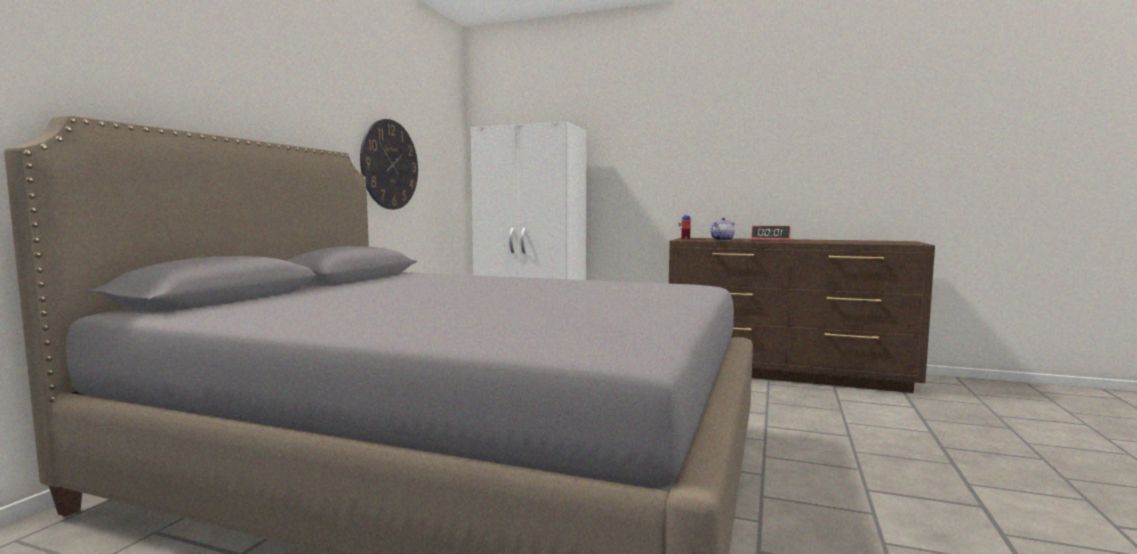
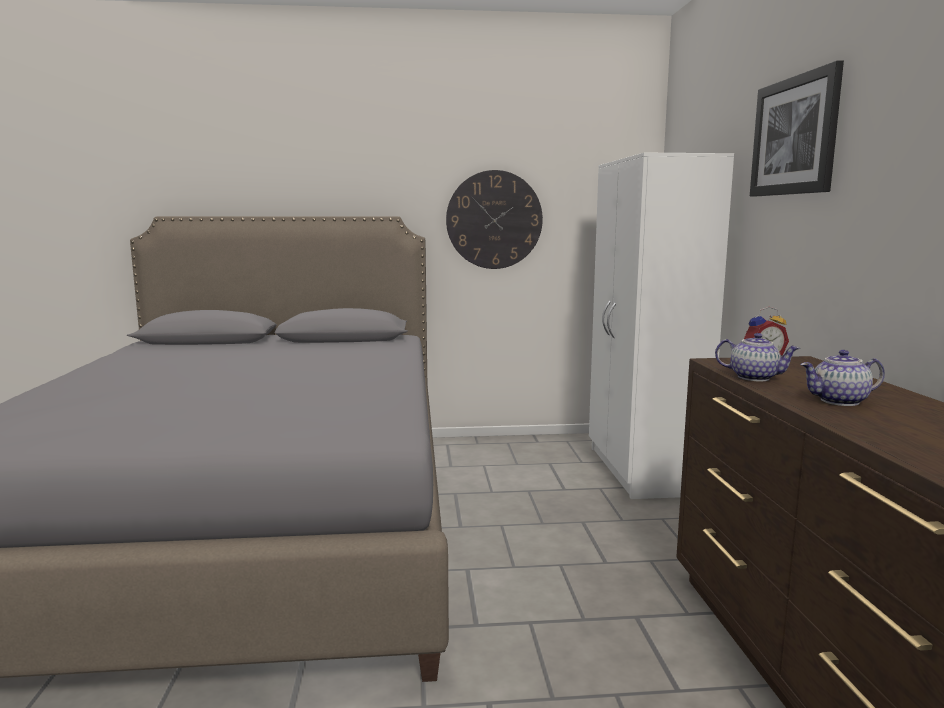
camera: 65 degrees right, 5 degrees up
(640, 124) = (795, 136): none -> picture
(771, 240) = (839, 401): alarm clock -> teapot

